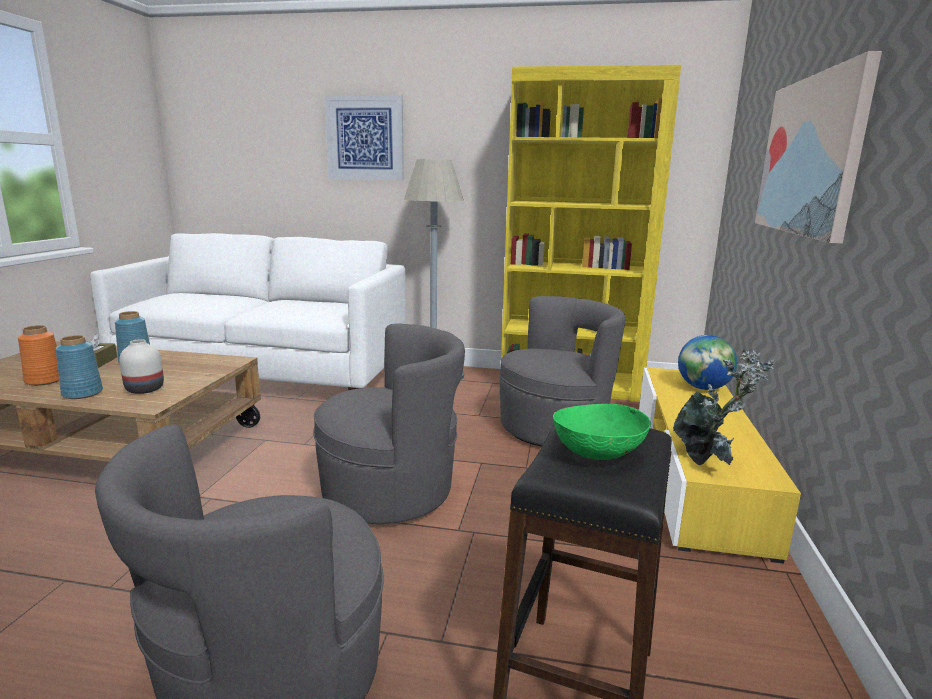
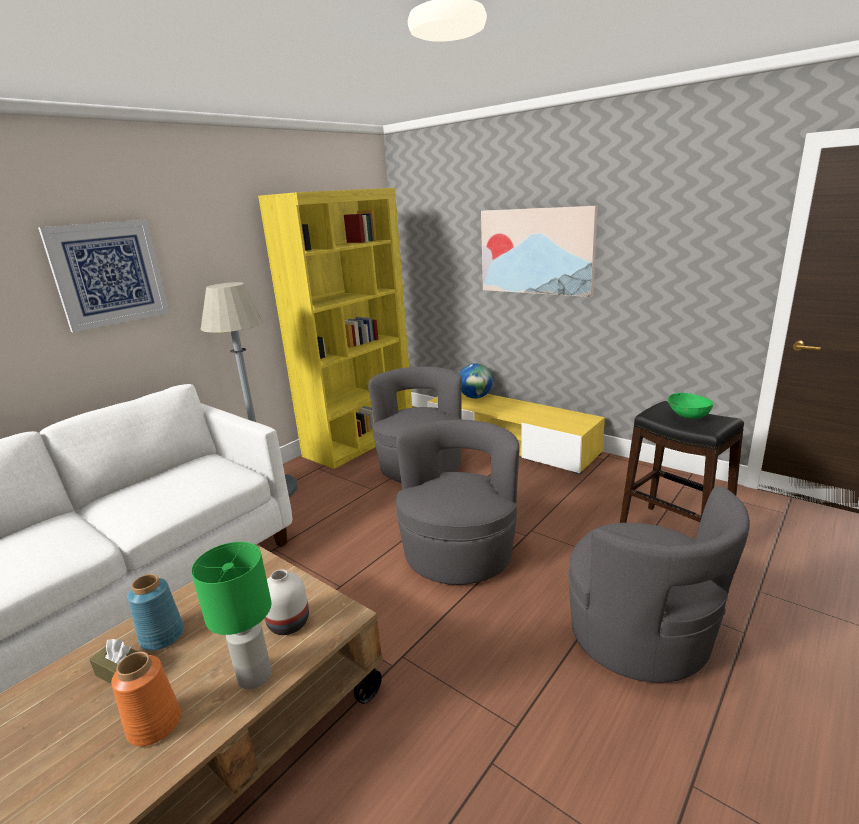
camera: 60 degrees left, 5 degrees up
(82, 393) = (253, 677): blue vase -> green table lamp
(708, 461) = (565, 425): potted plant -> none

